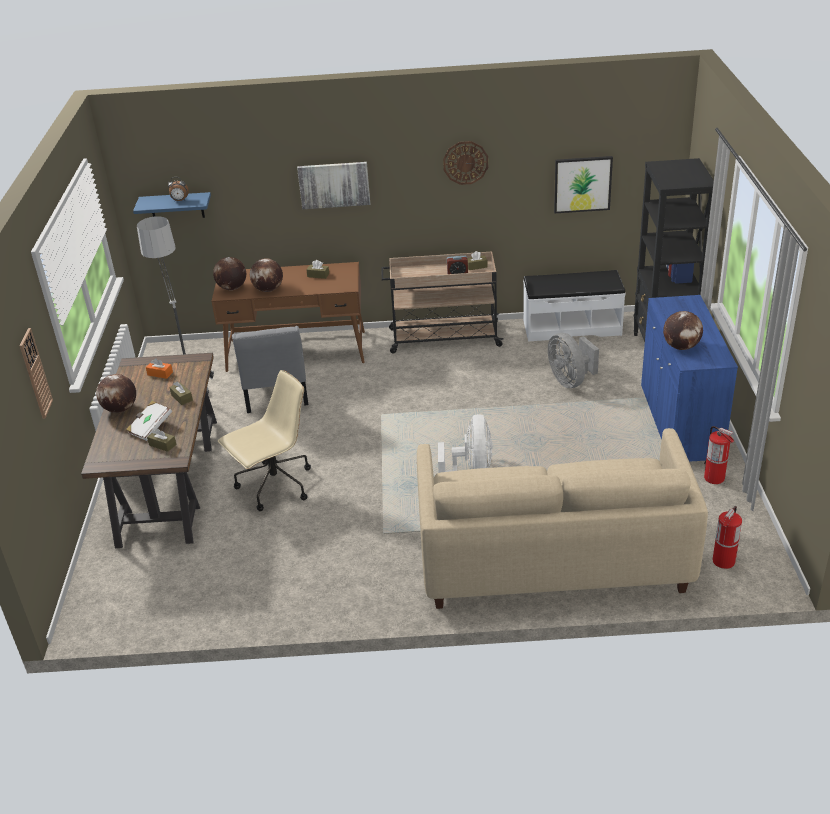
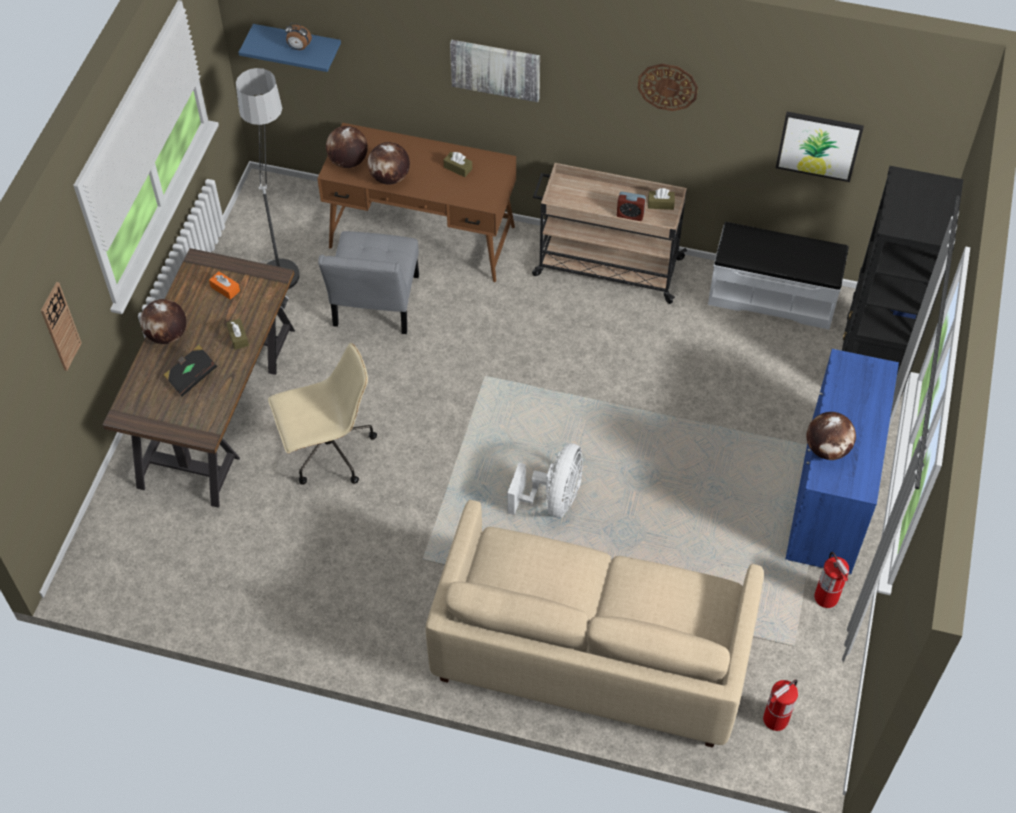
camera: 15 degrees right, 20 degrees up
(150, 428) = (191, 376): white book -> black book
(162, 445) = (197, 408): brown tissue box -> none
(570, 381) = (729, 389): grey fan -> none

